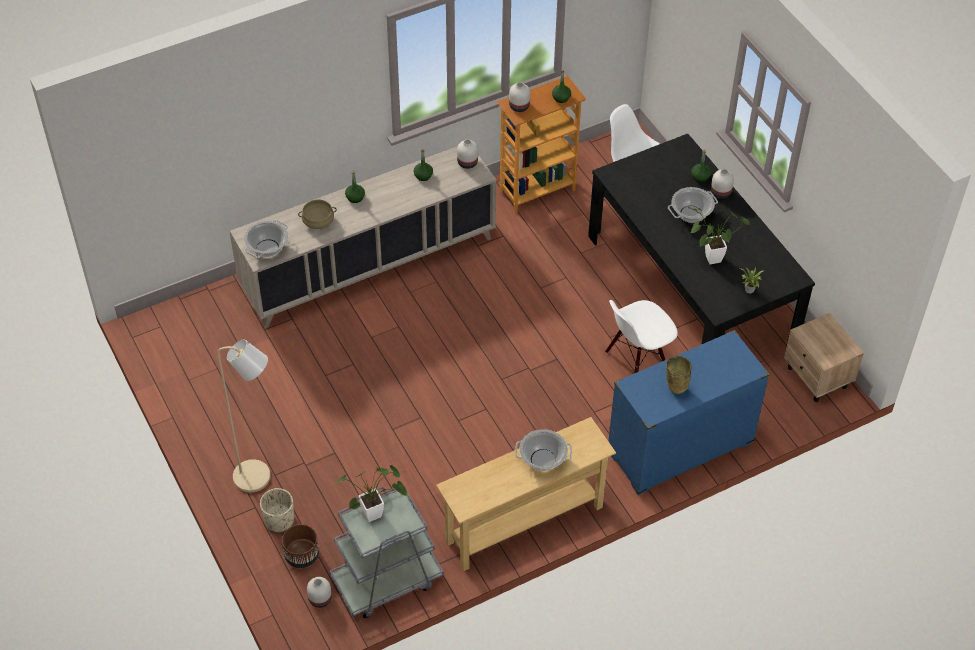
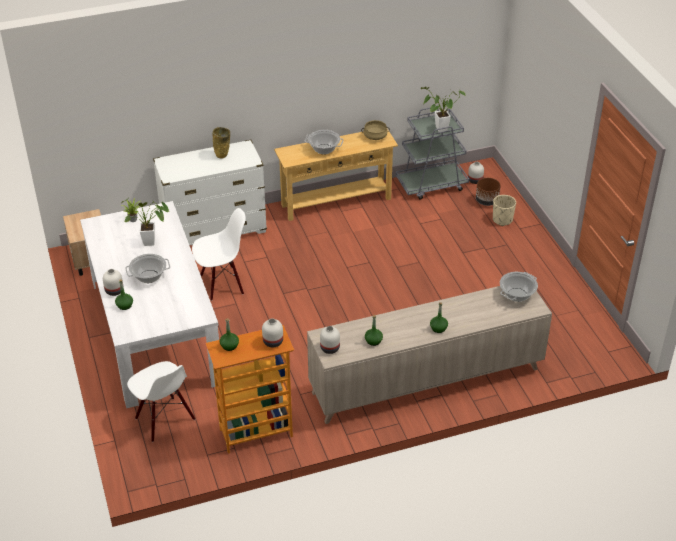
camera: 170 degrees left, 10 degrees down
(259, 478) = (518, 243): beige floor lamp -> none
(318, 221) = (472, 312): beige cooking pot -> beige cooking pot (375, 136)
(679, 448) = (214, 230): blue dresser -> white dresser
(690, 290) = (155, 330): black dining table -> white dining table

